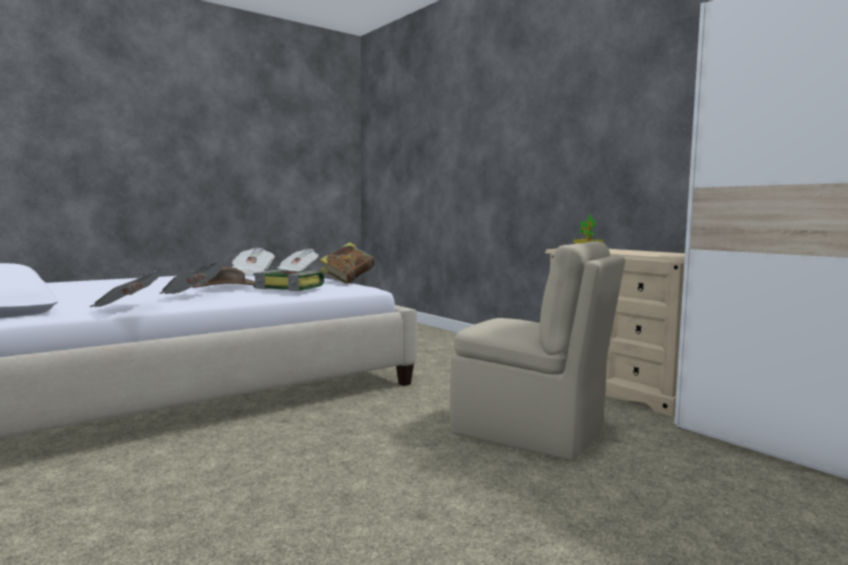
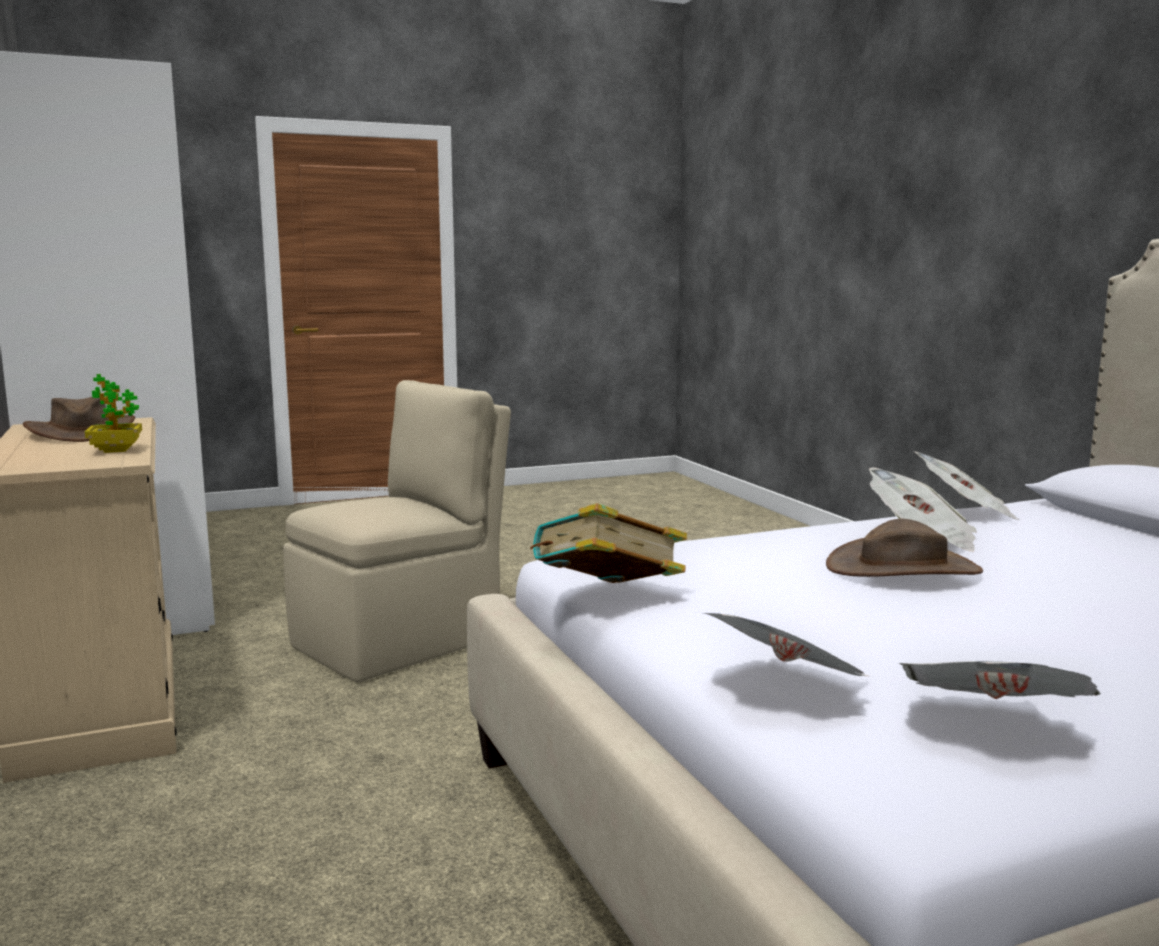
camera: 165 degrees left, 5 degrees up
(290, 288) = (746, 548): book -> none
(531, 433) = (401, 641): beige chair -> beige chair turned 90 degrees clockwise
(655, 253) = (81, 432): none -> brown hat

